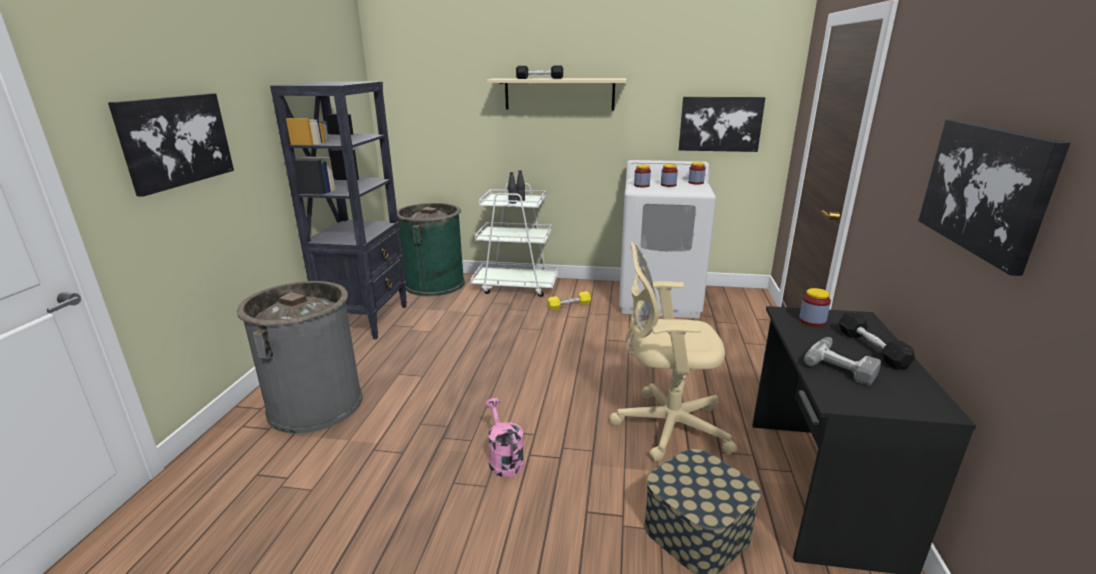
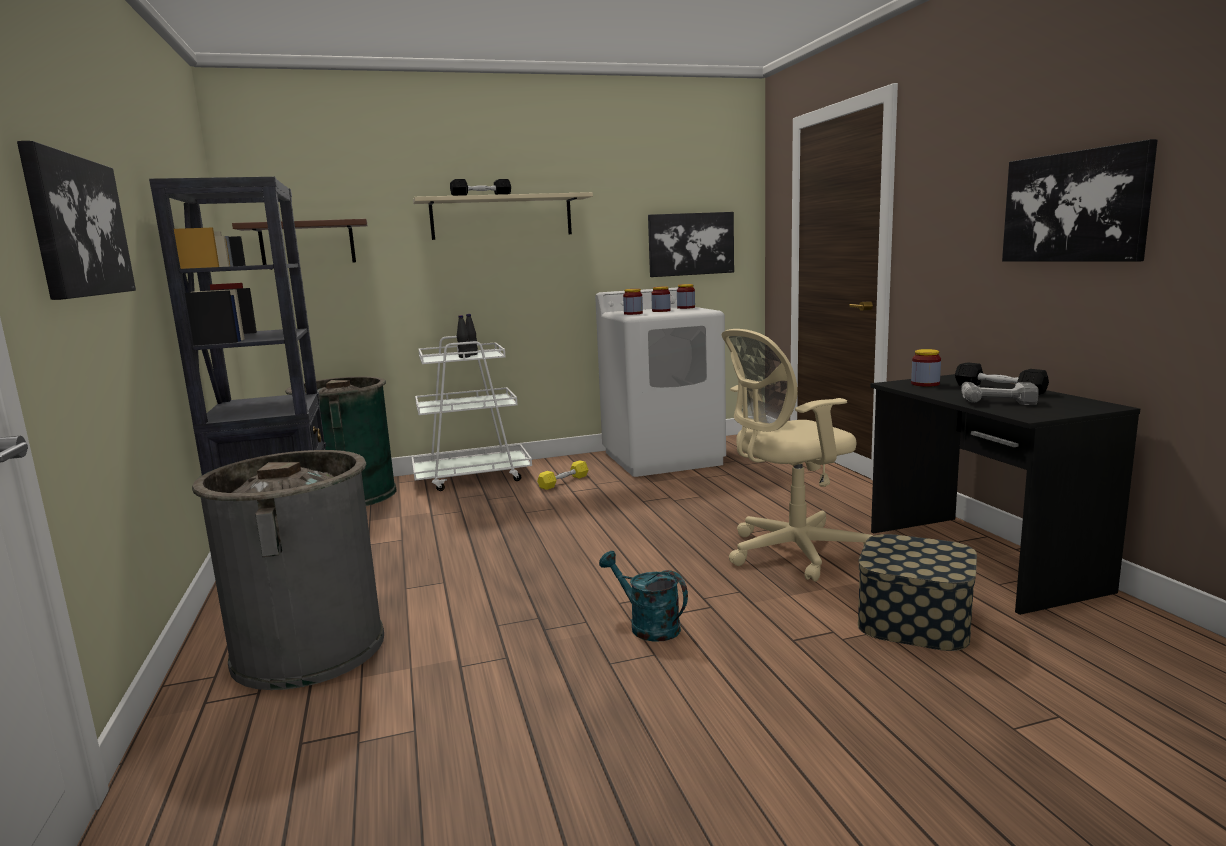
camera: 25 degrees left, 10 degrees down
(422, 108) = (307, 243): none -> brown shelf
(504, 459) = (647, 626): pink watering can -> turquoise watering can

